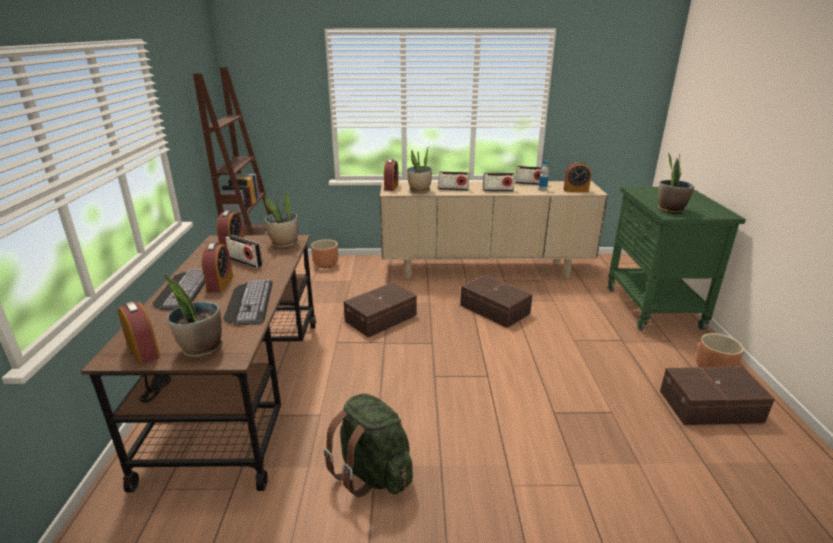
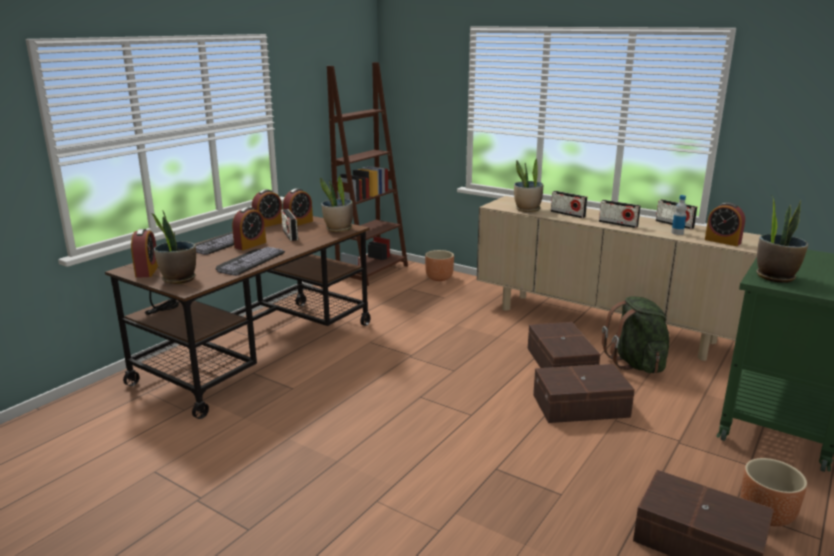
camera: 35 degrees right, 5 degrees down
(373, 472) = (281, 441): green backpack -> green backpack (636, 363)
(382, 318) = (434, 336): brown storage box -> brown storage box (582, 406)
(391, 187) = (504, 202): alarm clock -> alarm clock (268, 224)

